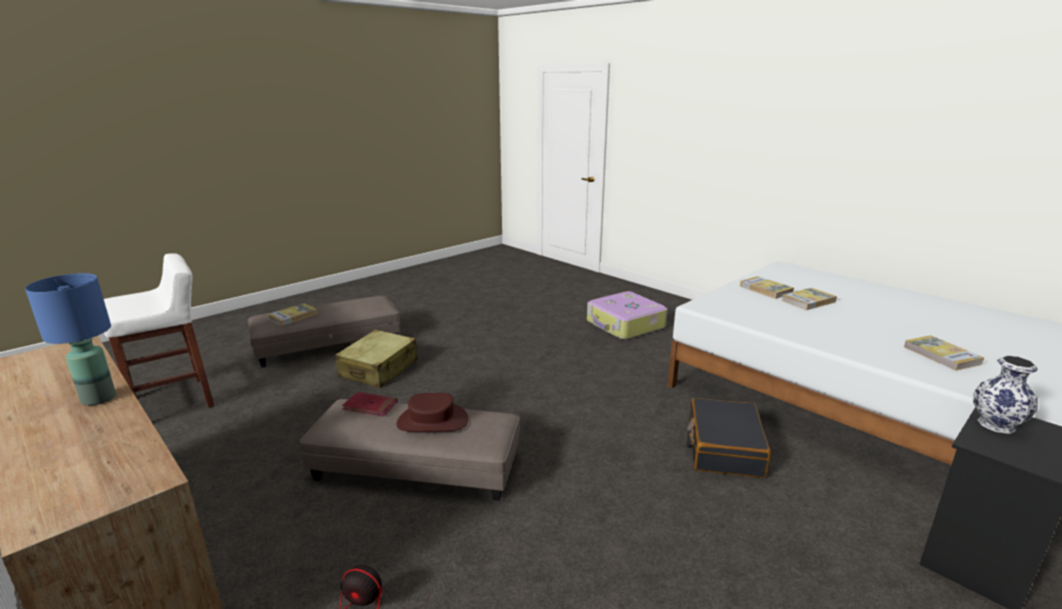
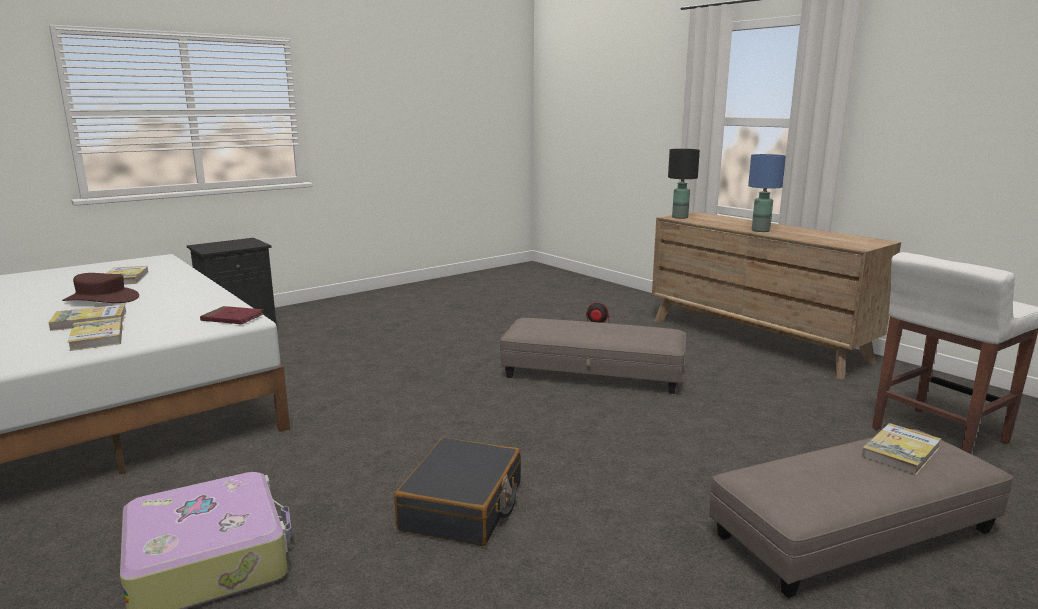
camera: 175 degrees left, 5 degrees down
(133, 480) = (680, 217): none -> black table lamp
(370, 406) = (640, 338): red book -> red book (232, 318)
(379, 369) = (703, 471): beige suitcase -> none
(432, 421) = (576, 328): brown hat -> brown hat (102, 299)
(723, 448) = (311, 374): black suitcase -> black suitcase (463, 506)
(997, 425) = (225, 248): vase -> none

